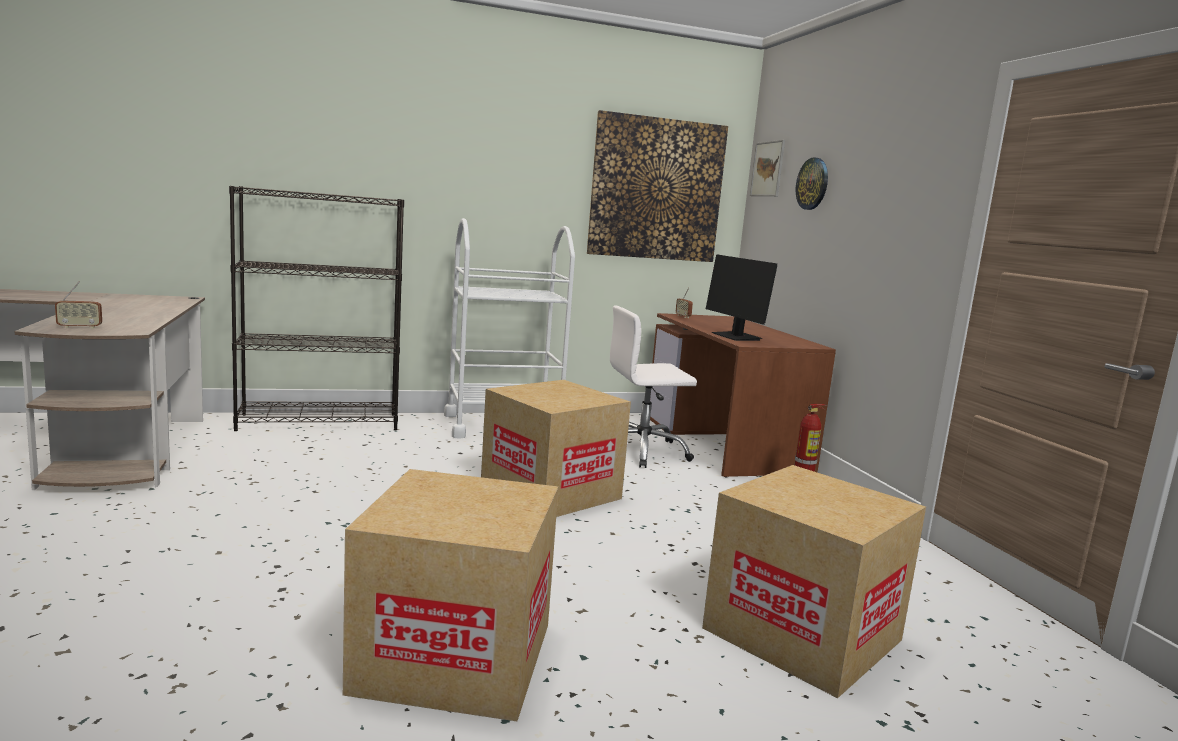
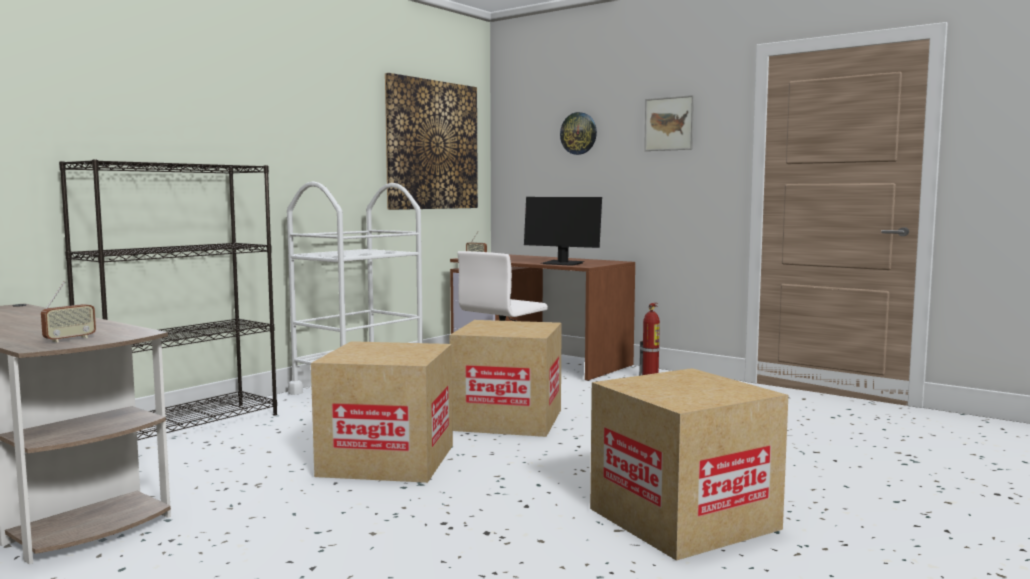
camera: 35 degrees left, 5 degrees down
(767, 169) = (517, 123): picture -> picture (669, 123)
(802, 634) = (802, 442): cardboard box -> cardboard box (387, 460)

